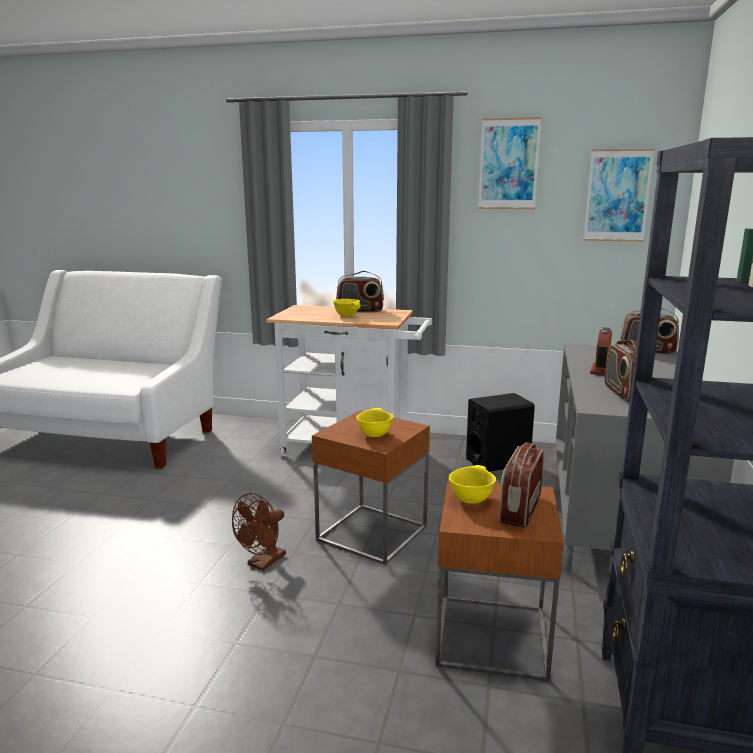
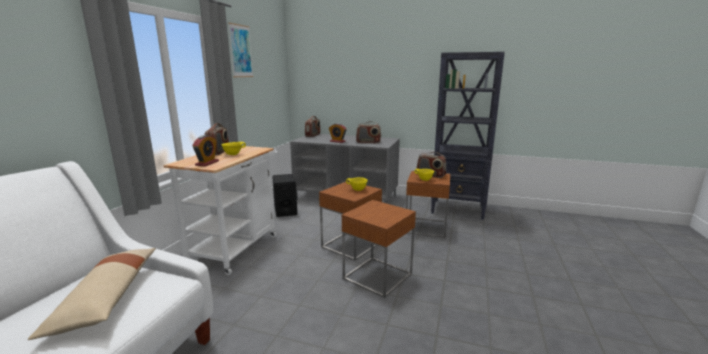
camera: 85 degrees left, 0 degrees up
(119, 374) = (106, 298): none -> beige pillow
(263, 563) = (377, 276): brown fan -> brown side table
(299, 313) = (207, 163): none -> alarm clock
(617, 196) = (273, 69): picture -> none

